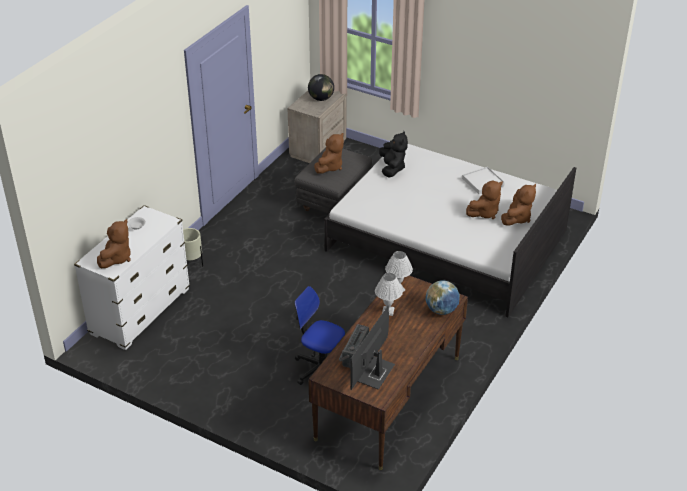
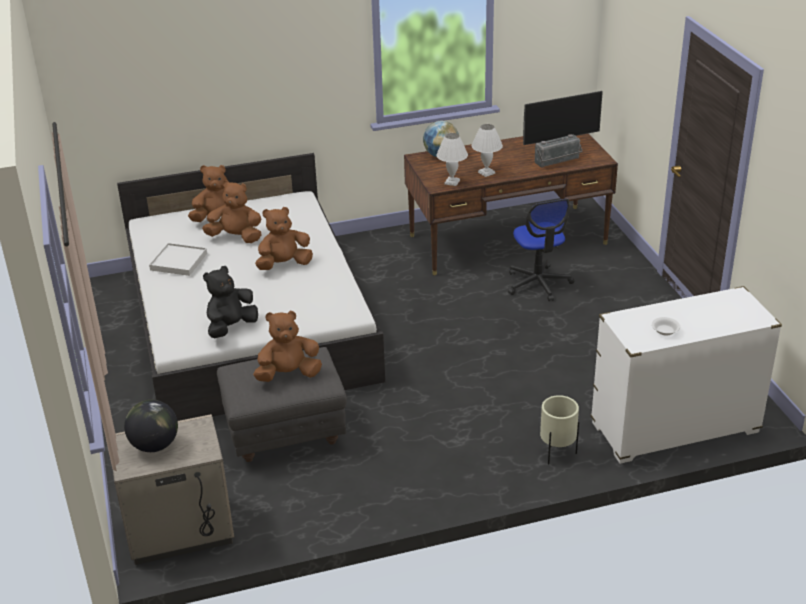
camera: 135 degrees left, 5 degrees down
(116, 258) = (722, 306): brown plush toy -> brown plush toy (284, 265)

